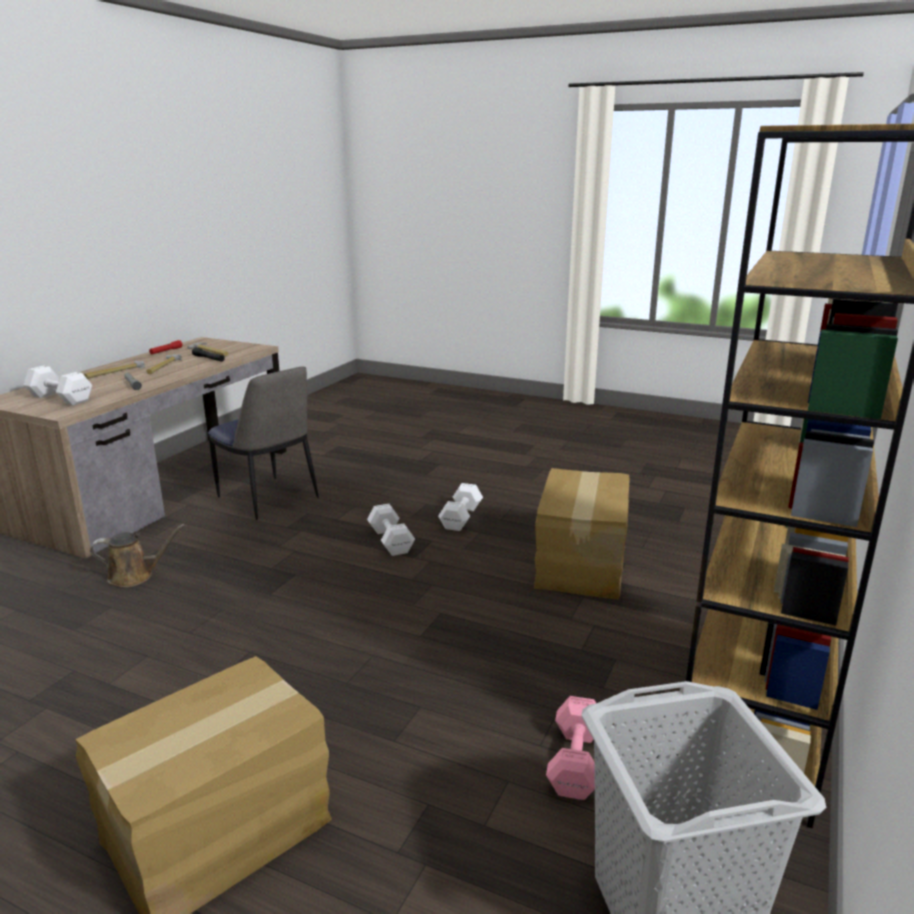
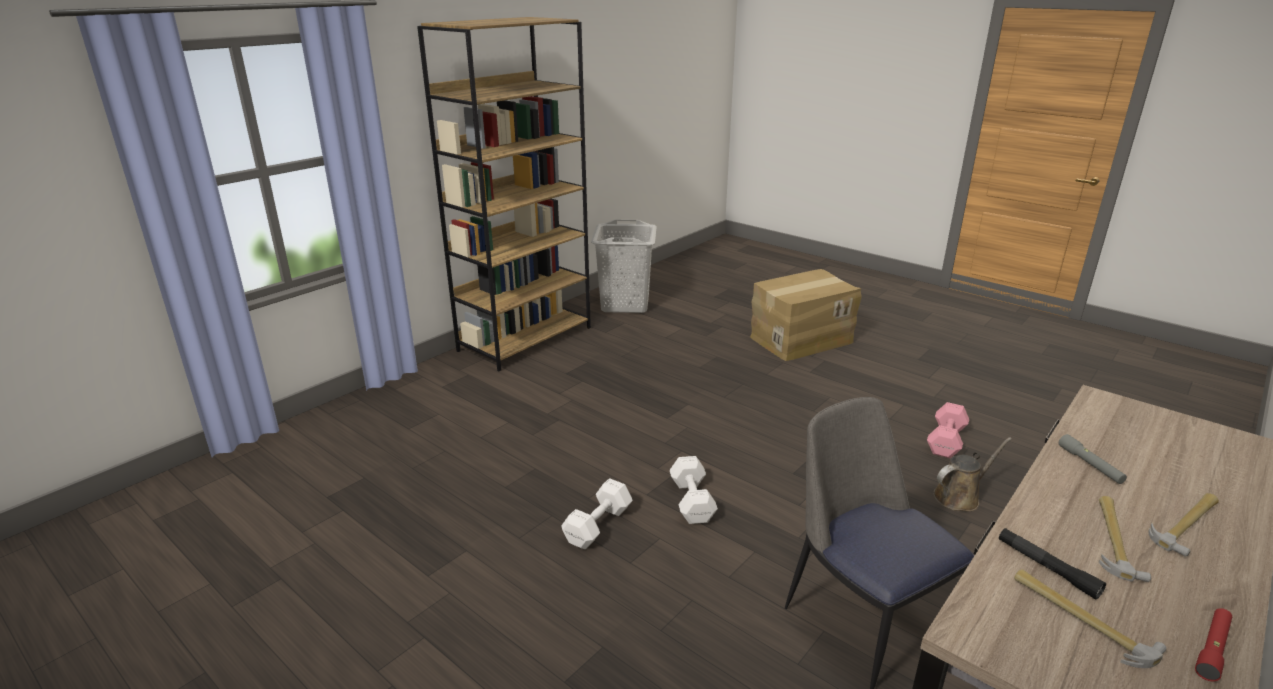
camera: 165 degrees left, 5 degrees up
(60, 398) = (1158, 437): white dumbbell -> none
(135, 576) = (959, 497): brown watering can -> brown watering can turned 150 degrees clockwise
(576, 760) = (627, 339): pink dumbbell -> pink dumbbell (945, 441)
(582, 565) = (519, 441): cardboard box -> none

